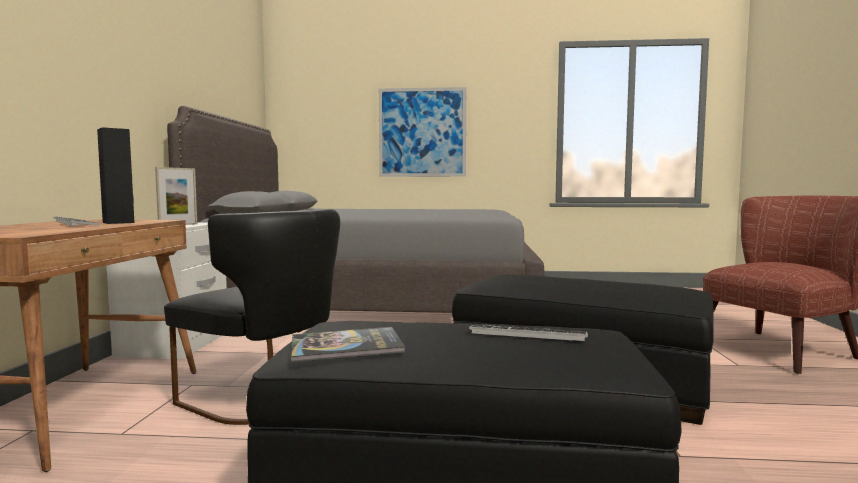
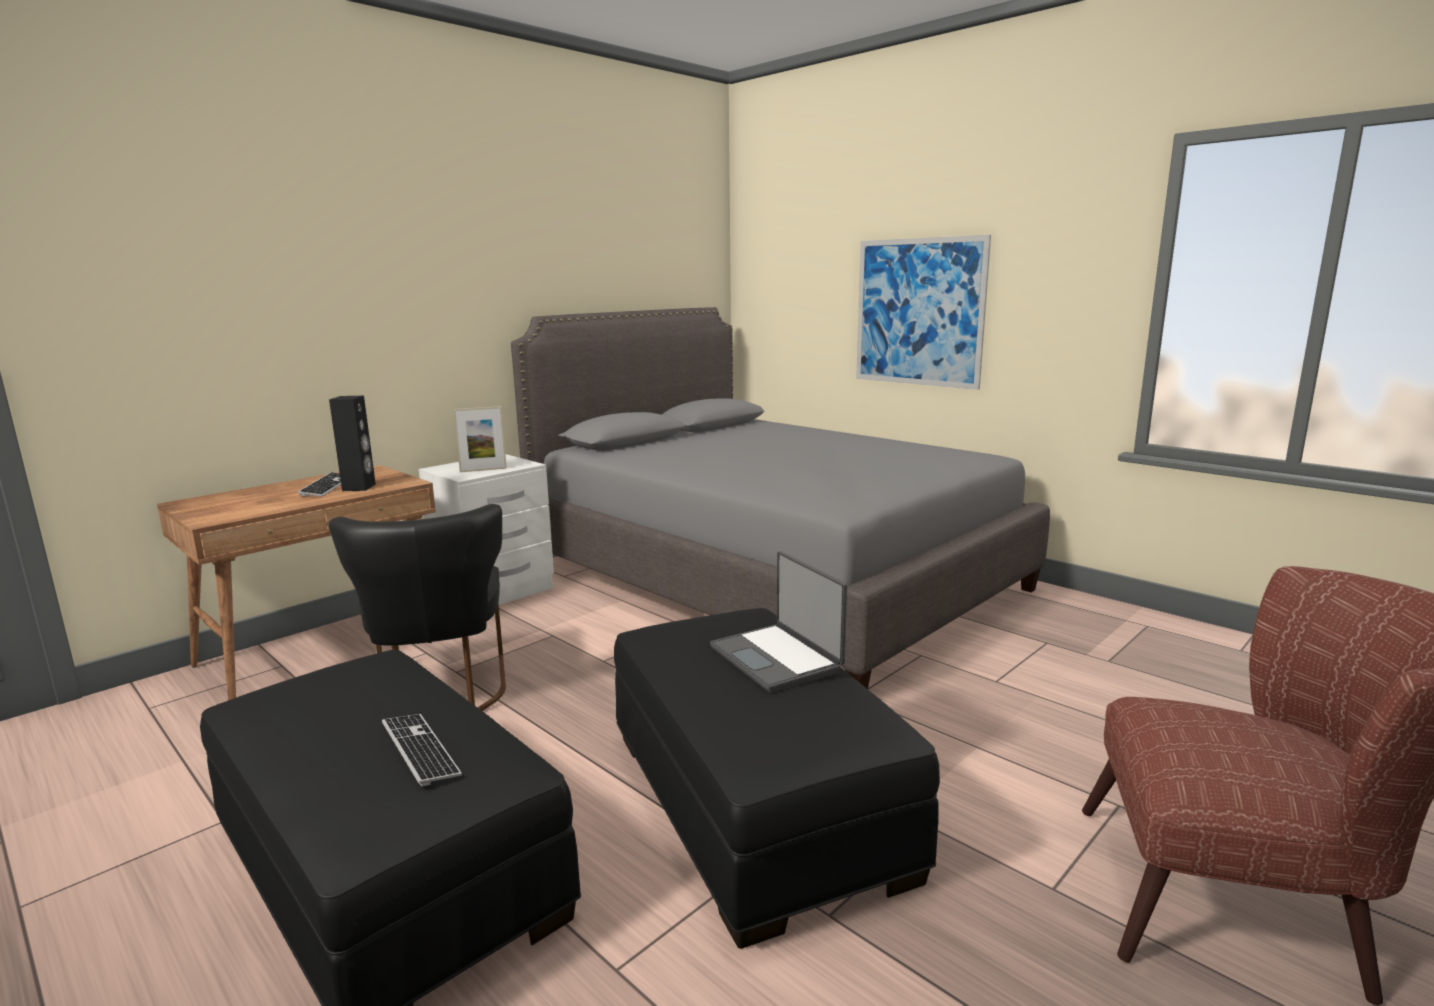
camera: 40 degrees right, 10 degrees up
(346, 346) = (281, 703): book -> none
(577, 279) = (777, 659): none -> laptop

